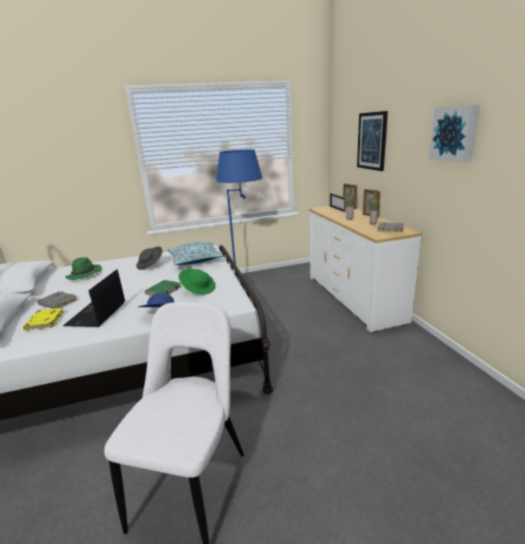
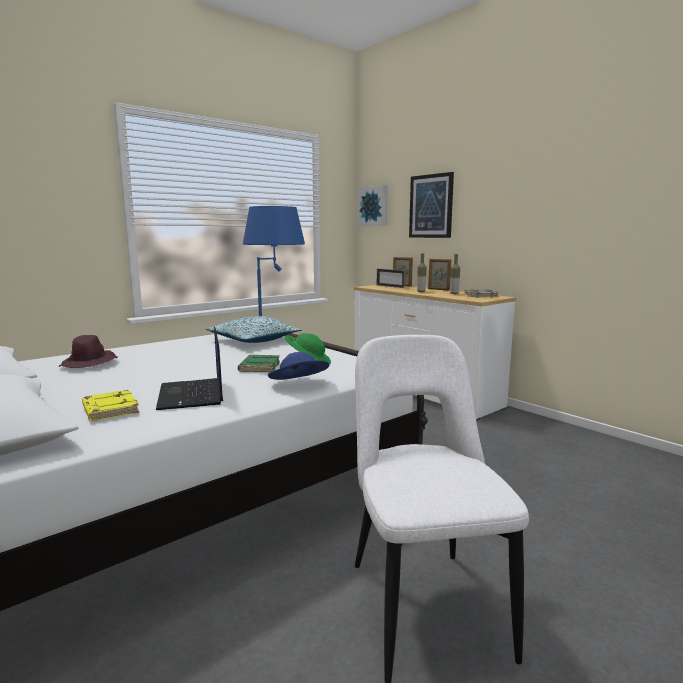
camera: 25 degrees left, 10 degrees down
(57, 303) = (95, 392): grey book -> none
(84, 275) = (89, 364): green hat -> purple hat
(150, 265) = (191, 348): grey hat -> none
(454, 133) = (548, 189): picture -> picture (374, 206)

